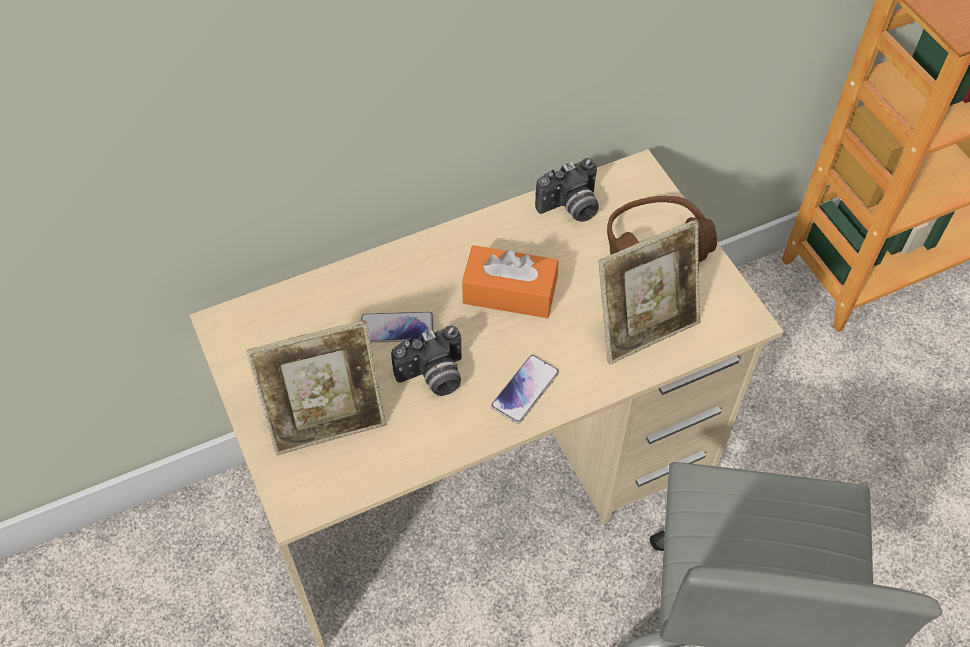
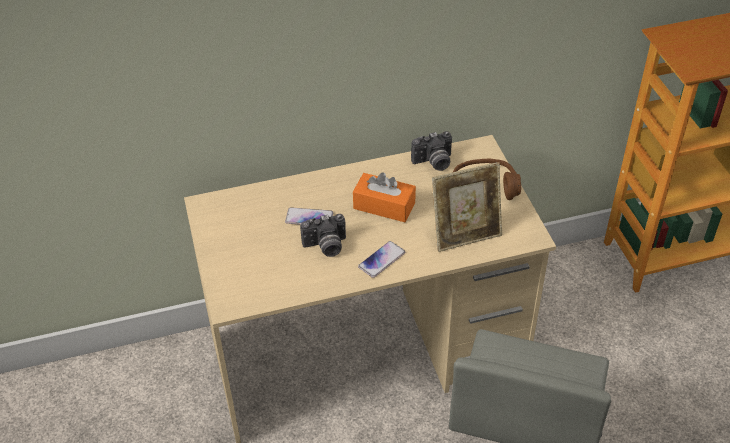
camera: 10 degrees right, 10 degrees down
(327, 422) = (255, 263): picture frame -> none

